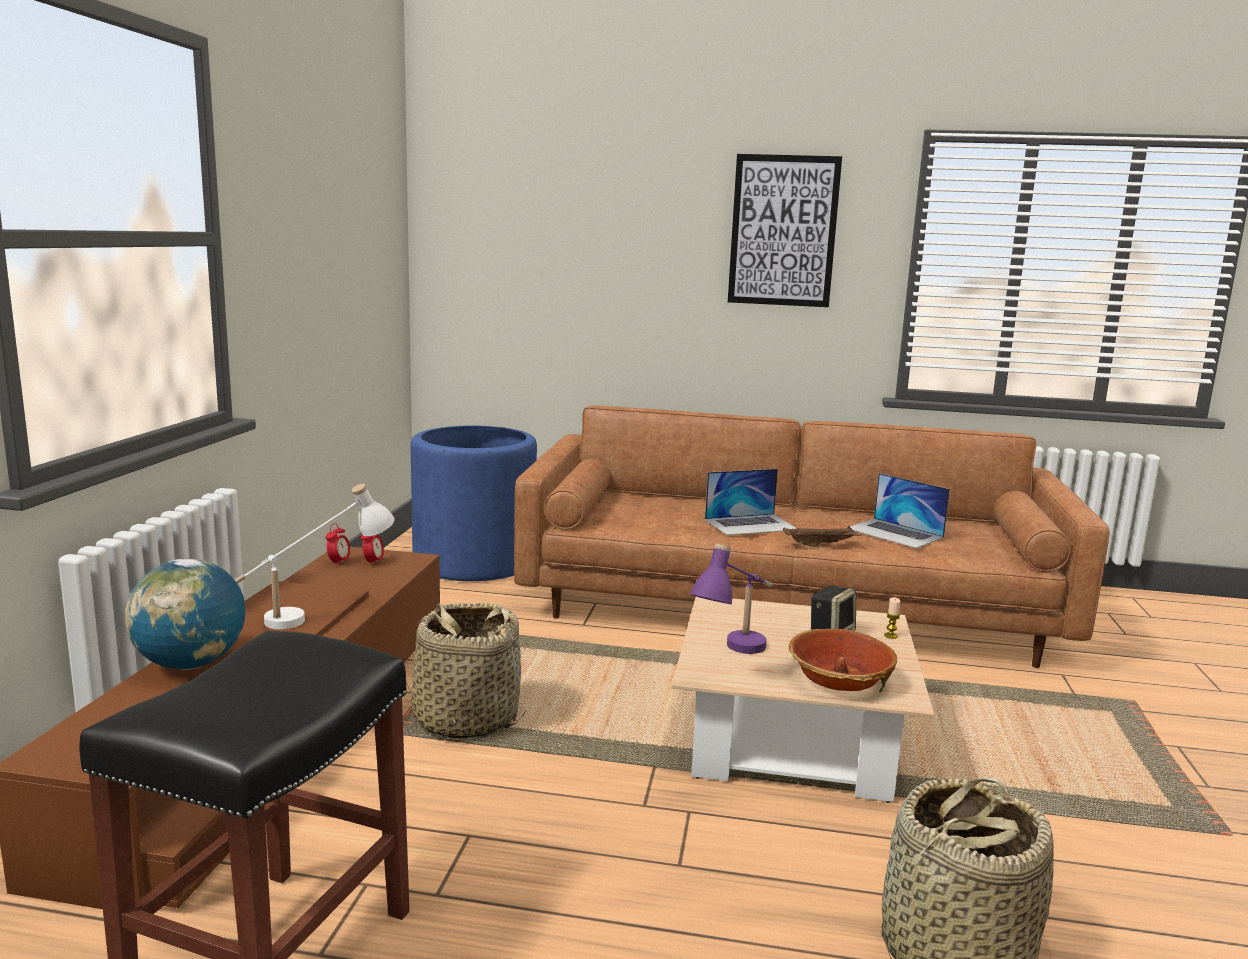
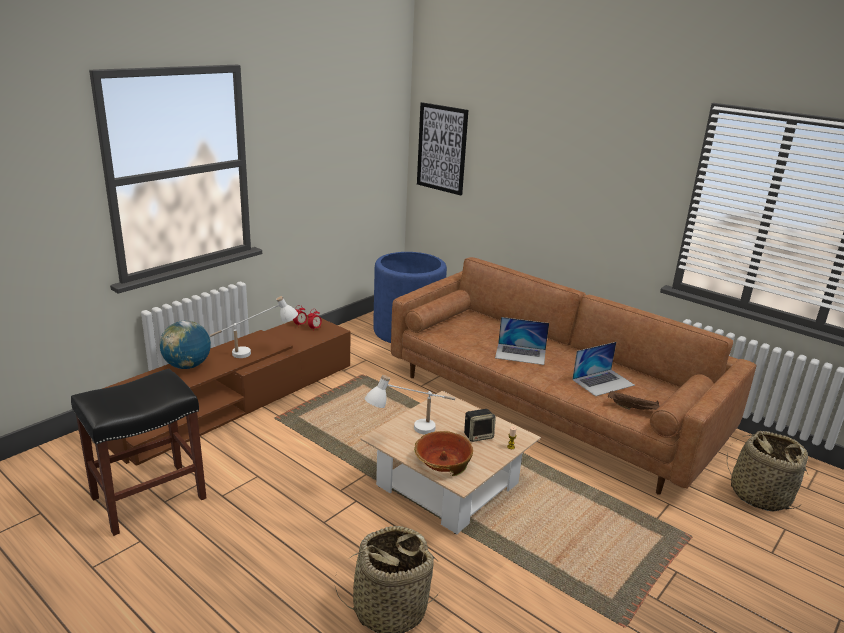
camera: 30 degrees right, 10 degrees up
(465, 719) = (311, 421): basket -> basket (759, 495)
(735, 656) = (410, 432): purple table lamp -> white table lamp
(783, 231) = (611, 162): picture -> picture (442, 148)
(820, 545) = (541, 379): brown tray -> brown tray (633, 408)
(894, 533) = (603, 382): laptop -> laptop turned 105 degrees counterclockwise

